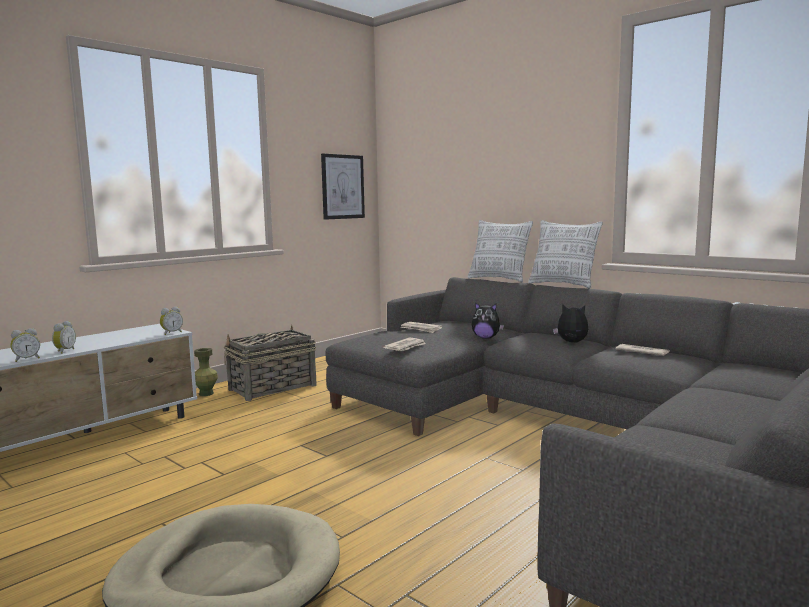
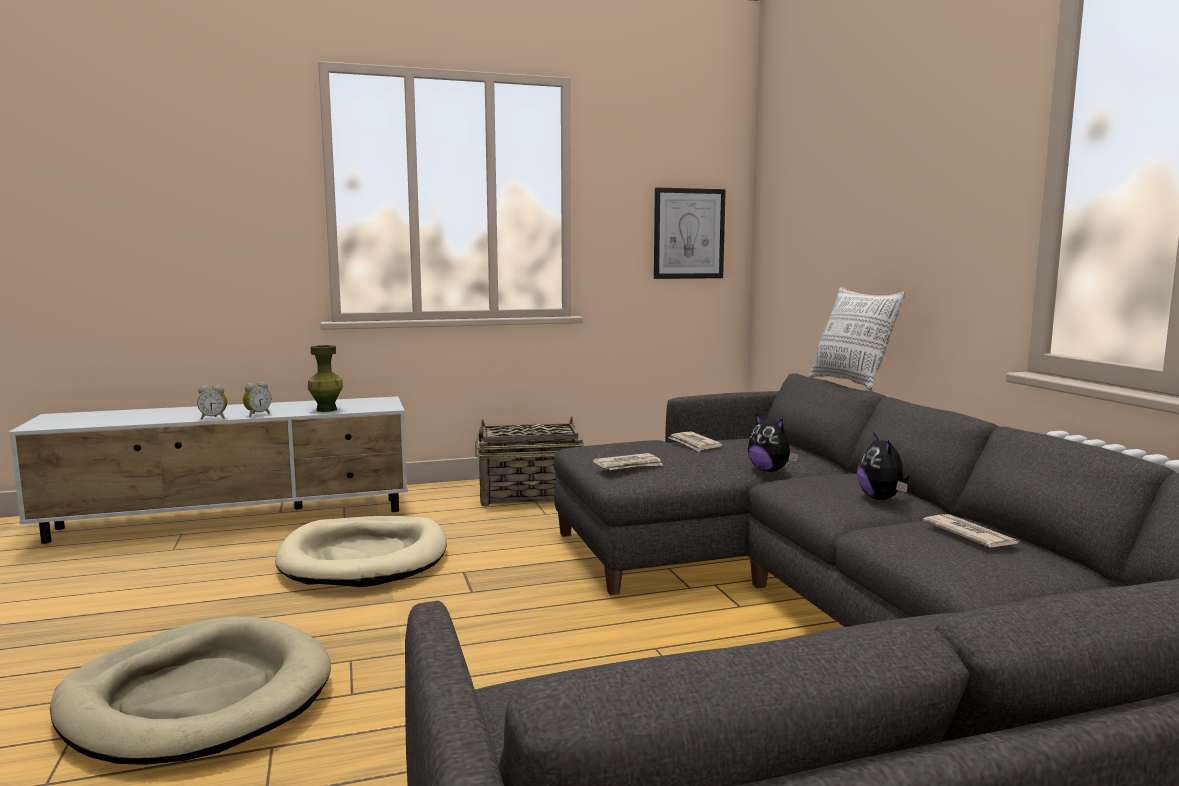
camera: 30 degrees right, 0 degrees up
(171, 333) = (383, 408): alarm clock -> none
(206, 393) = (454, 489): green vase -> green vase (327, 410)
(209, 453) = (365, 558): none -> beige dog bed
(563, 285) = (928, 402): pillow -> none
(571, 342) = (882, 499): plush toy -> plush toy turned 150 degrees counterclockwise

